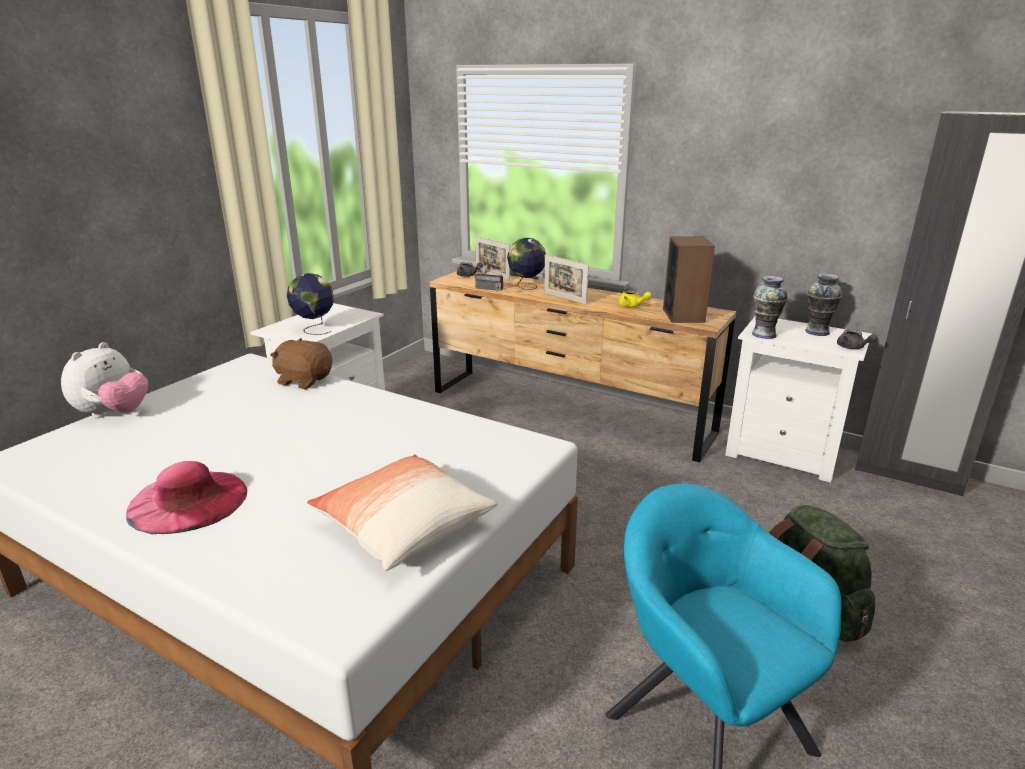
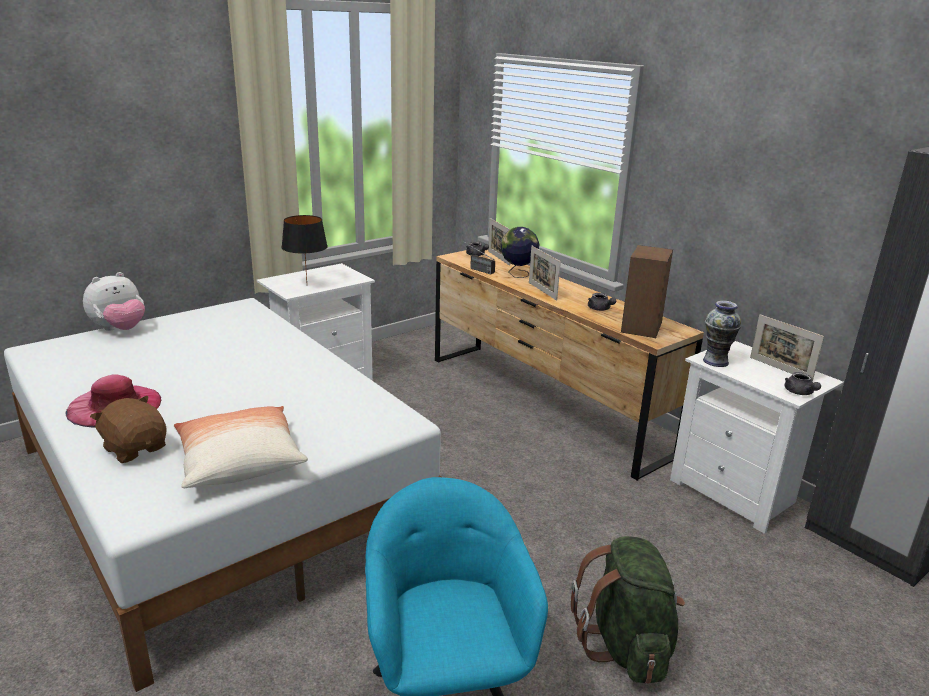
camera: 20 degrees right, 0 degrees up
(304, 380) = (272, 328): brown plush toy -> brown plush toy (136, 448)
(314, 329) = (306, 285): globe -> black table lamp
(632, 306) = (600, 309): yellow teapot -> grey teapot
(817, 332) = (780, 369): vase -> picture frame

